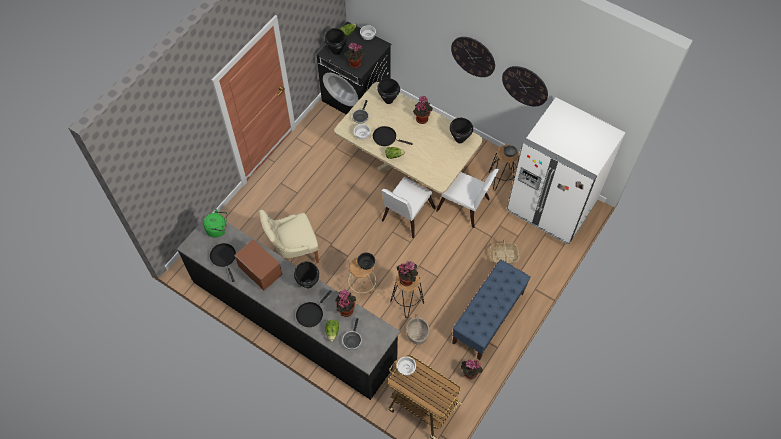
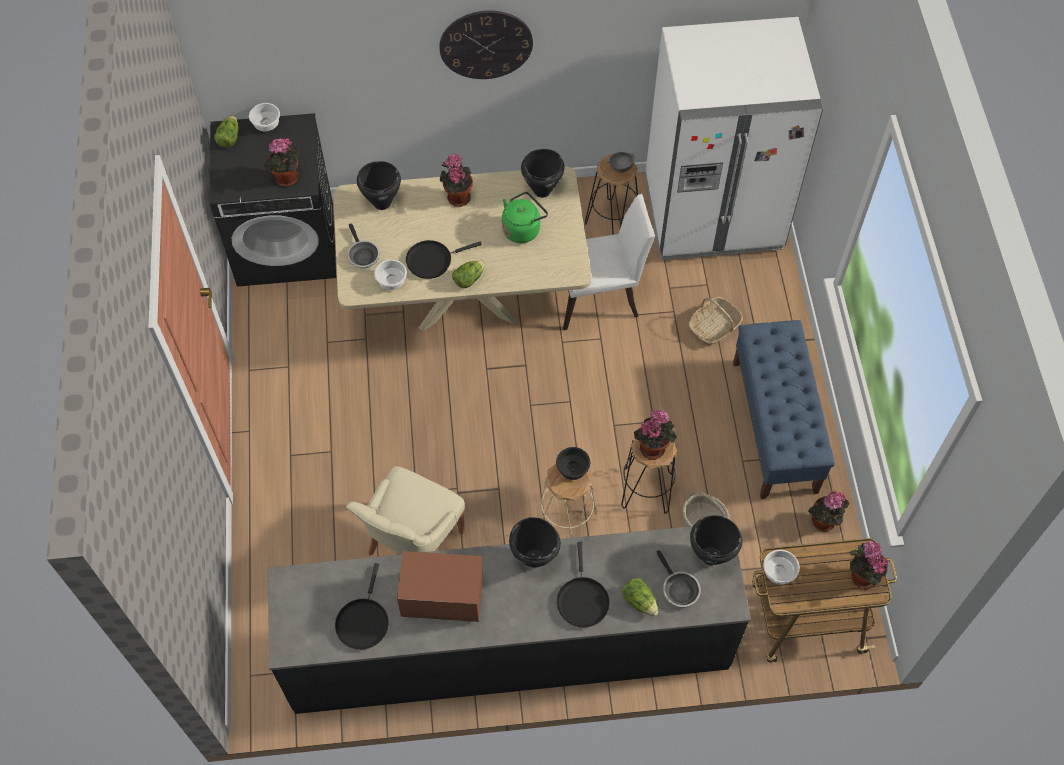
camera: 40 degrees left, 0 degrees up
(218, 229) = (309, 584): green kettle -> green kettle (523, 229)
(224, 257) = (363, 621): black frying pan -> black frying pan turned 105 degrees counterclockwise
(336, 51) = (238, 178): black cooking pot -> black cooking pot (710, 555)
(345, 309) = (626, 552): potted plant -> potted plant (861, 576)
(406, 216) = (528, 369): white chair -> none
(525, 86) = (596, 41): wall clock -> none

